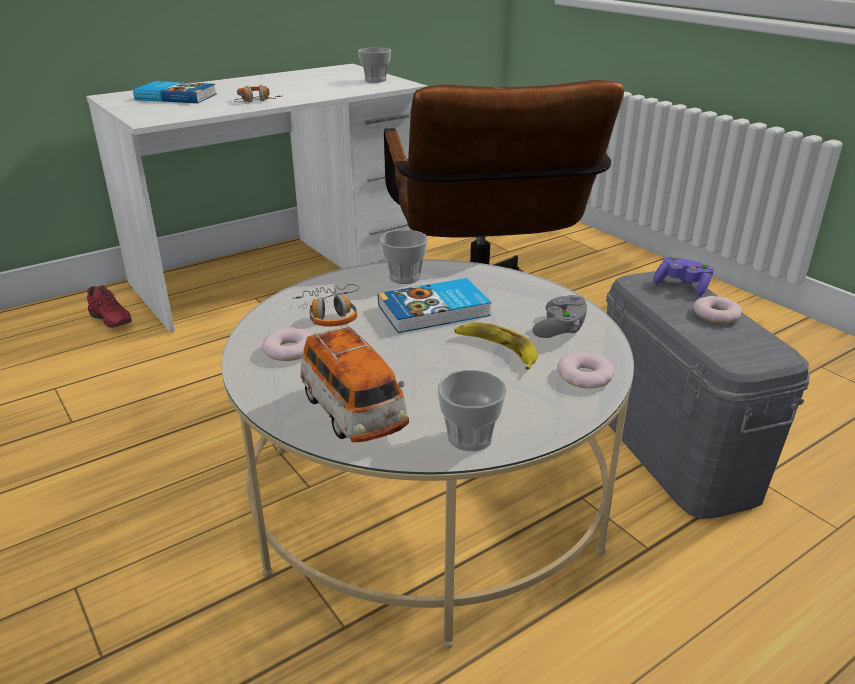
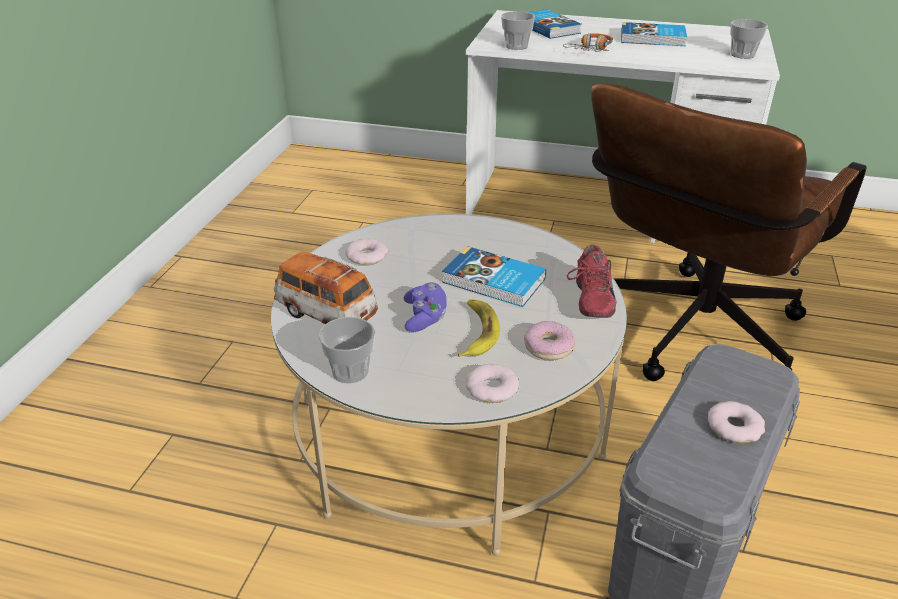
camera: 50 degrees right, 5 degrees up
(108, 322) = (444, 192): red shoe -> red shoe (589, 300)
(286, 85) = (653, 39): none -> book
(331, 314) = (431, 246): headphones -> none
(353, 413) = (326, 314): toy car -> toy car turned 105 degrees clockwise
(404, 277) = (524, 246): cup -> cup (516, 46)
(560, 329) = (549, 347): grey game controller -> donut
(682, 286) = (760, 386): purple game controller -> purple game controller (425, 317)

